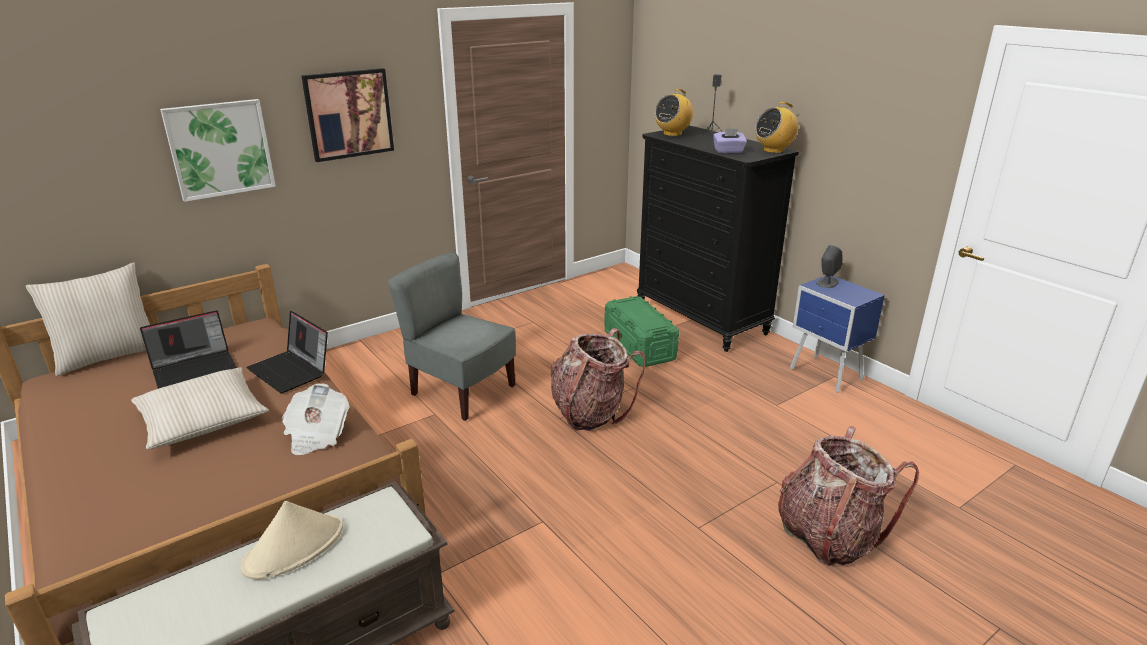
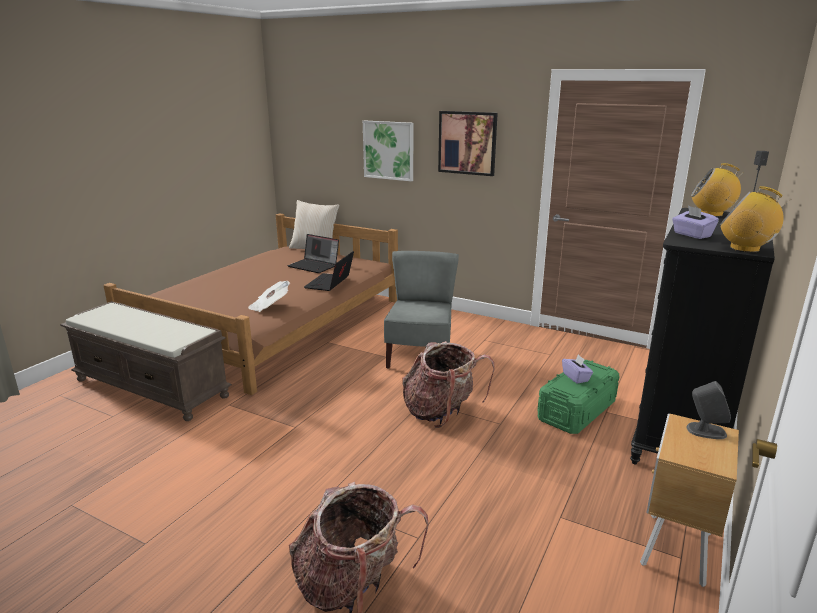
camera: 65 degrees right, 5 degrees down
(202, 419) = (269, 281): beige pillow -> none
(294, 547) = (157, 324): beige hat -> none
(638, 315) = (576, 377): none -> purple tissue box
(826, 375) = (674, 550): blue nightstand -> brown nightstand

